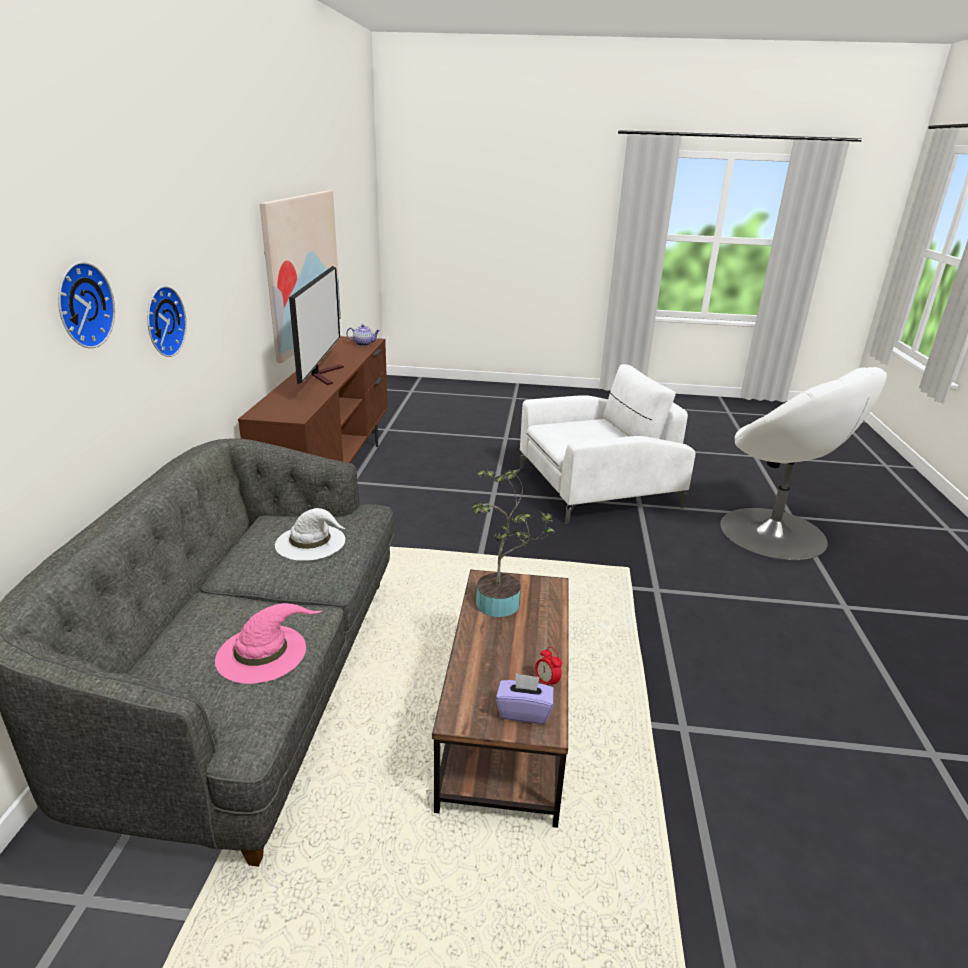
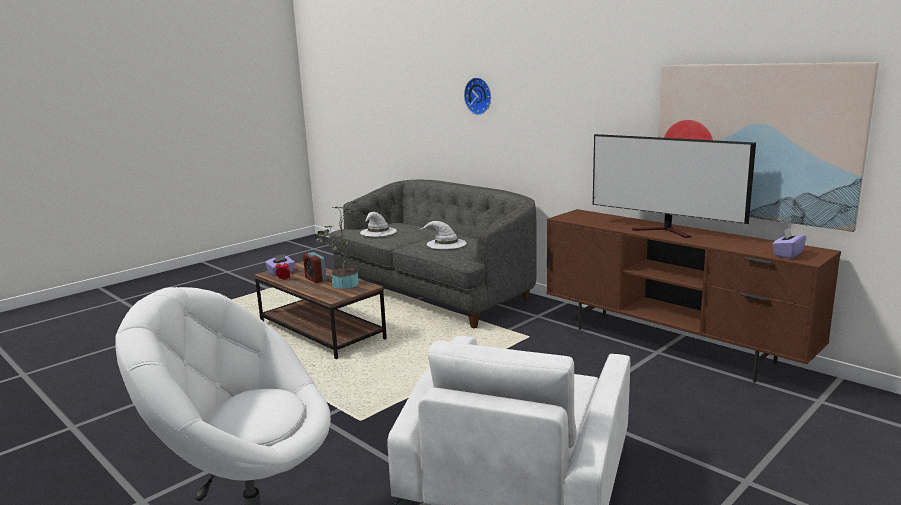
camera: 130 degrees right, 10 degrees down
(161, 321) = (526, 119): wall clock -> none
(263, 652) = (378, 232): pink hat -> white hat
(364, 344) = (787, 254): teapot -> purple tissue box
(509, 646) = (315, 279): none -> alarm clock

